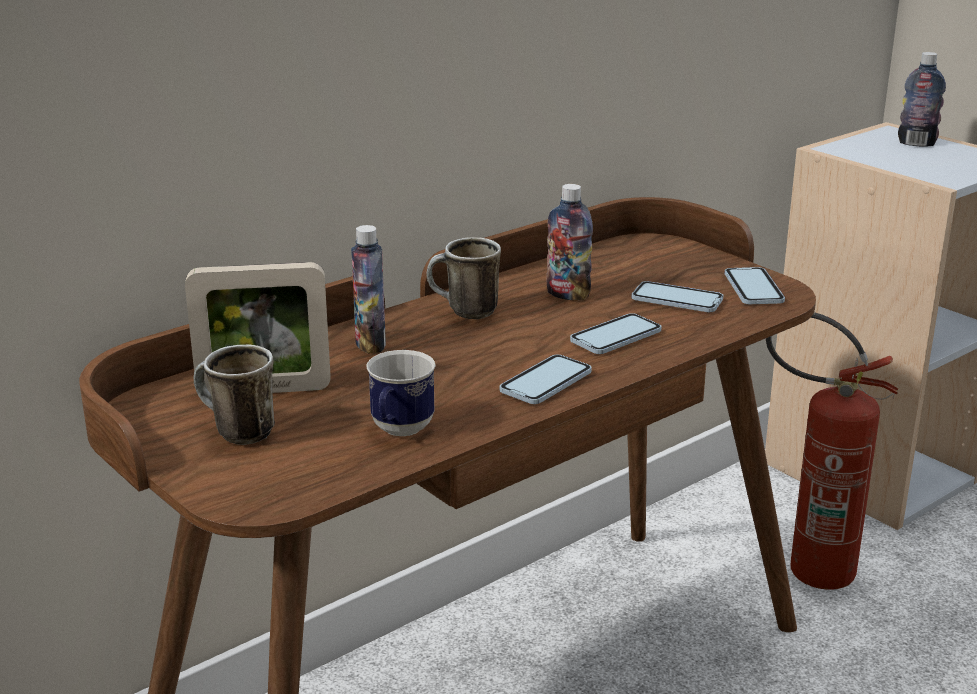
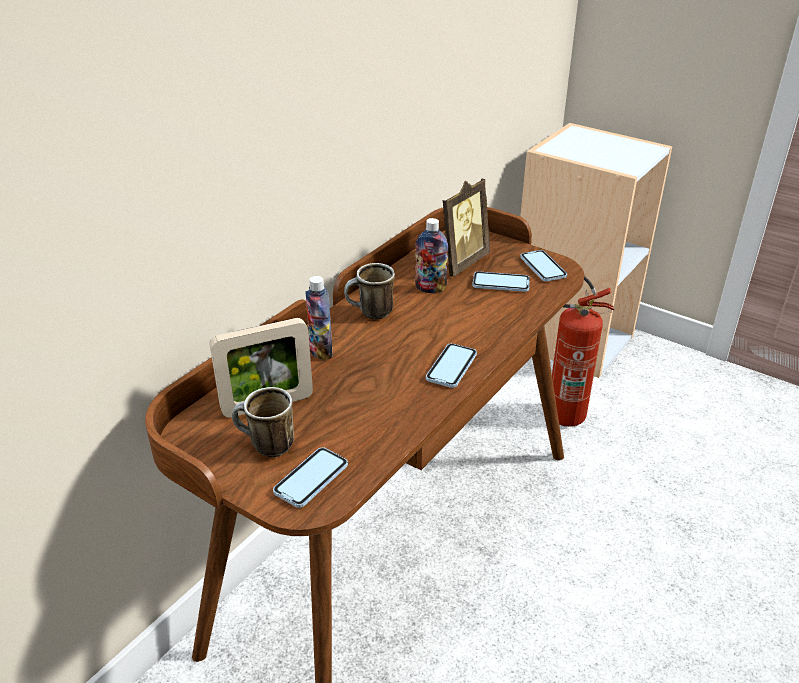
camera: 15 degrees left, 10 degrees up
(399, 431) = (376, 426): mug -> none
(615, 337) = (477, 321): phone -> phone (311, 479)
(628, 271) = (459, 263): none -> picture frame
(916, 143) = (596, 139): bottle -> none

